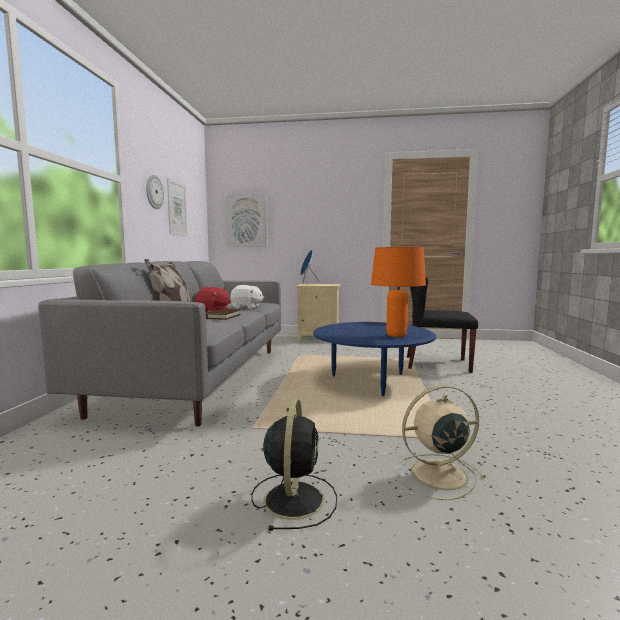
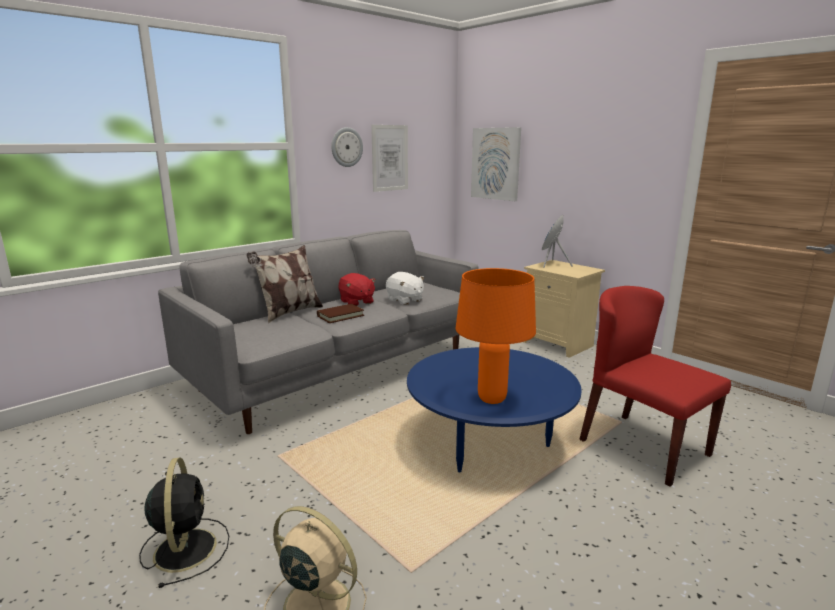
camera: 40 degrees right, 10 degrees up
(294, 498) = (185, 548): black fan -> black fan turned 60 degrees counterclockwise
(436, 364) = (643, 447): black chair -> red chair

